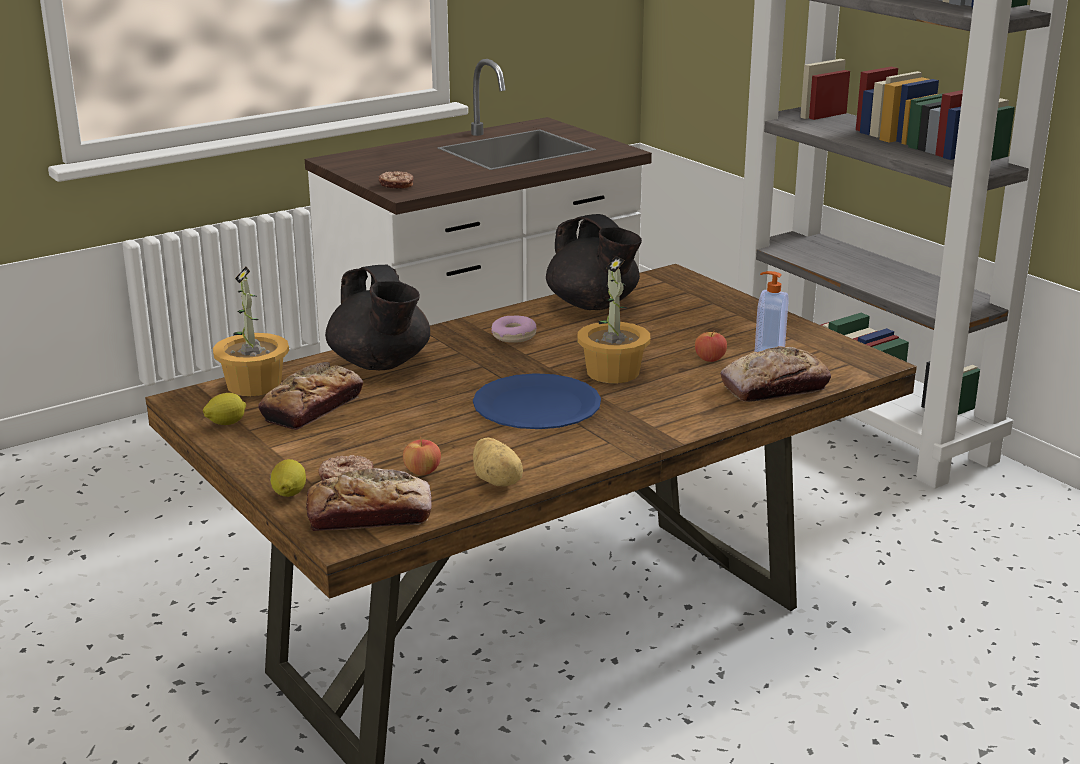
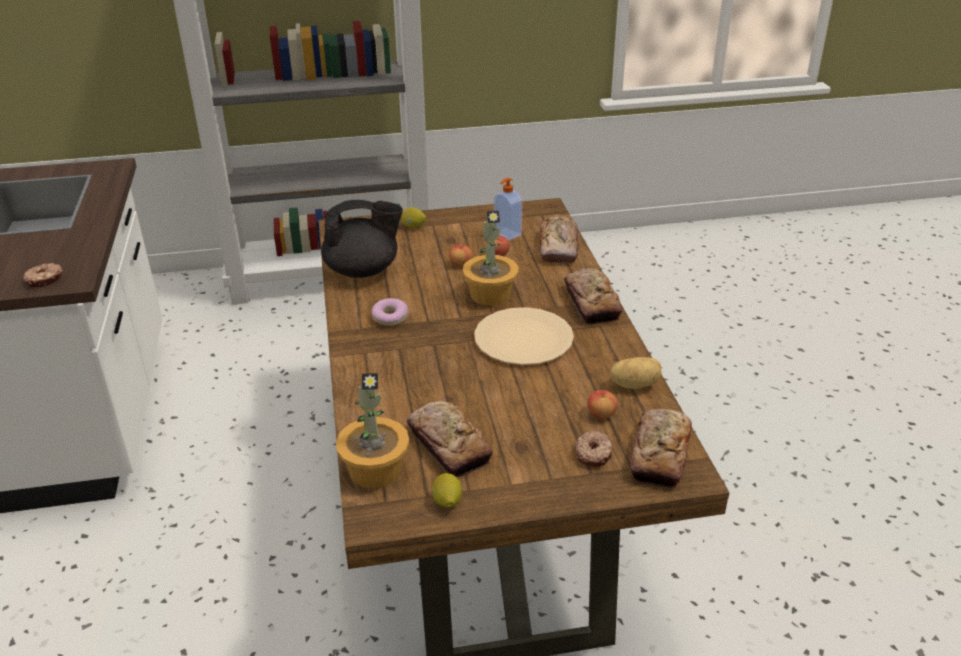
camera: 65 degrees left, 10 degrees up
(289, 494) = (605, 489): lemon -> lemon (413, 226)
(380, 364) = (389, 391): black teapot -> none
(536, 406) = (523, 339): blue plate -> beige plate
(657, 429) = (591, 303): none -> bread
(663, 345) = (461, 264): none -> apple

